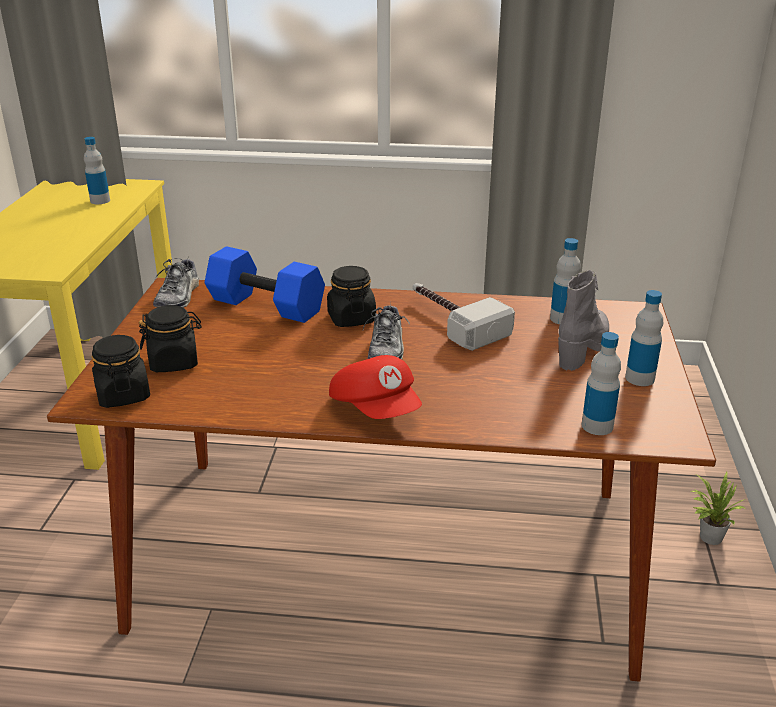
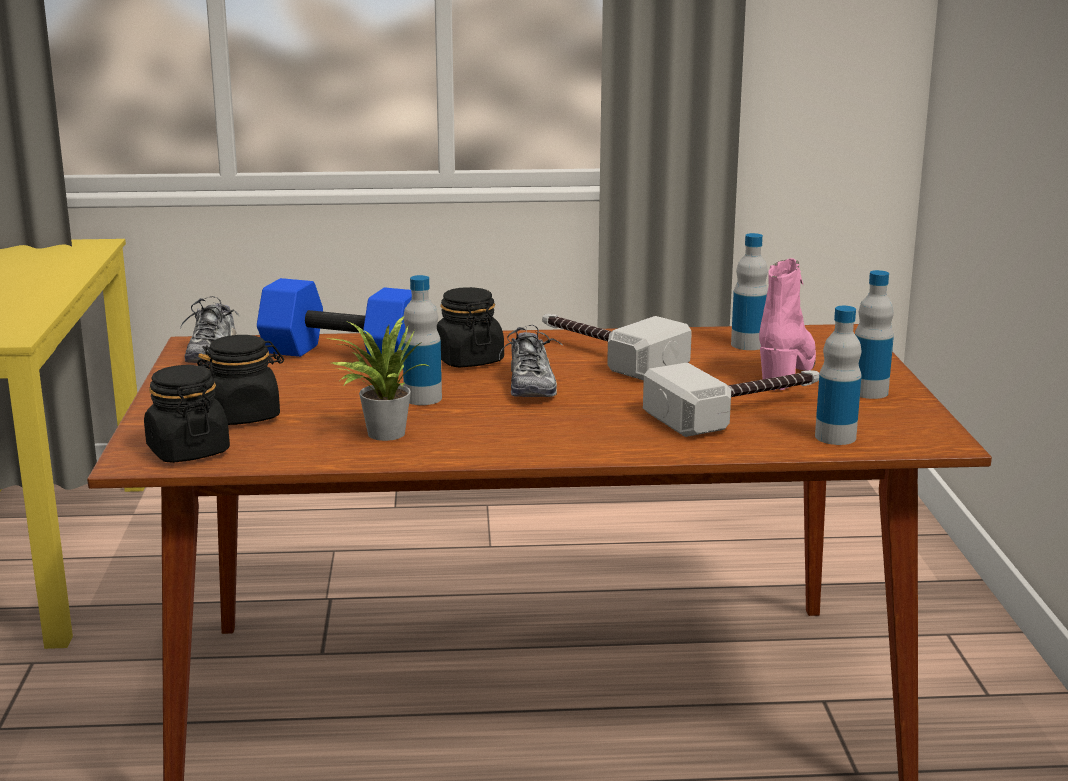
camera: 10 degrees left, 10 degrees down
(100, 201) = (41, 263): bottle -> bottle (423, 398)
(377, 409) = (546, 441): red cap -> none
(532, 390) = (739, 411): none -> hammer
(583, 348) = (786, 370): grey boot -> pink boot
(707, 537) = (959, 645): potted plant -> potted plant (381, 433)

